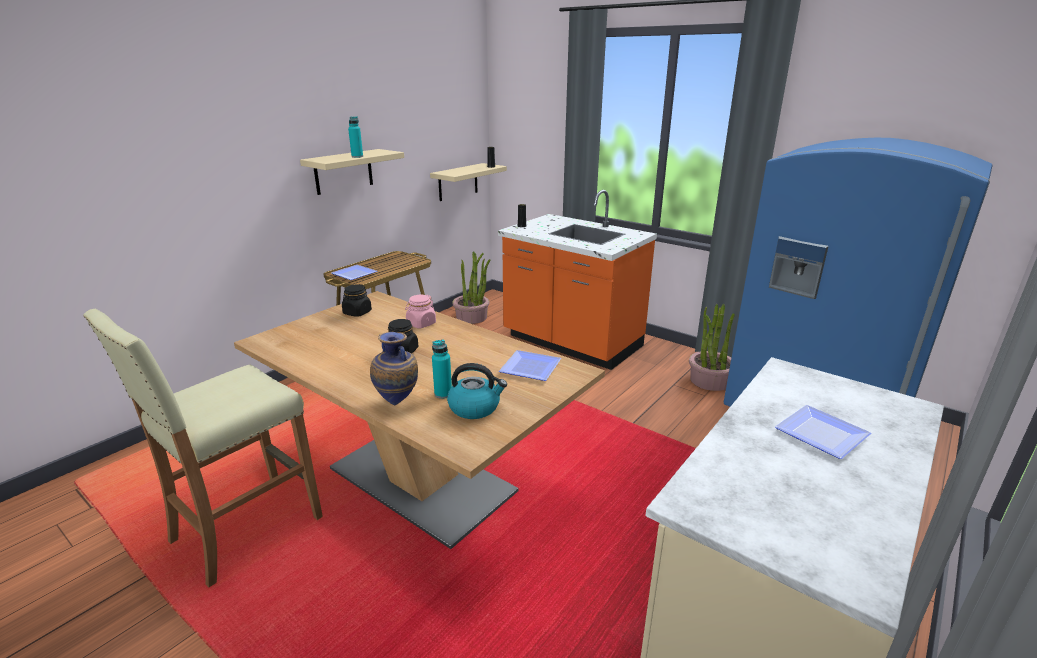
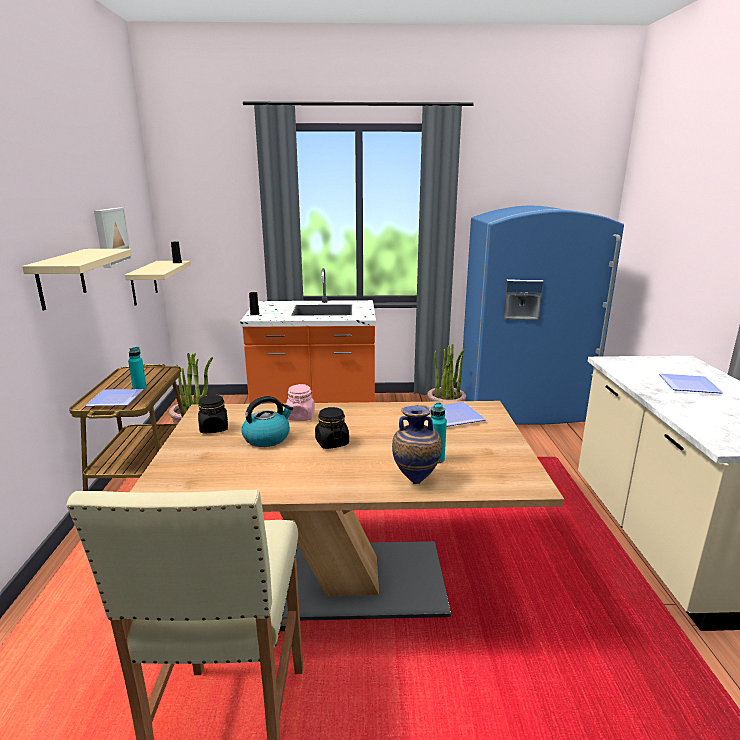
camera: 40 degrees left, 5 degrees down
(357, 156) = (94, 256): turquoise bottle -> turquoise bottle (139, 388)
(416, 139) = (110, 236): none -> picture
(475, 407) = (477, 457): kettle -> kettle (267, 438)

